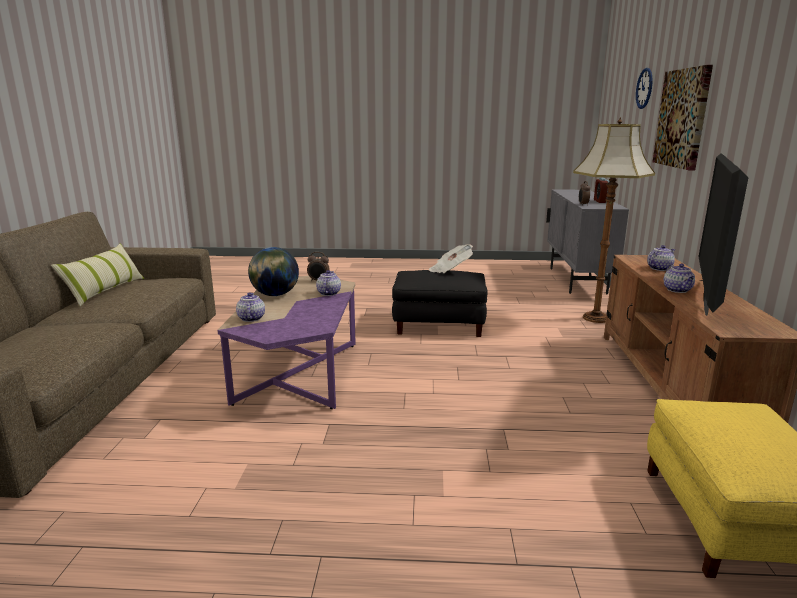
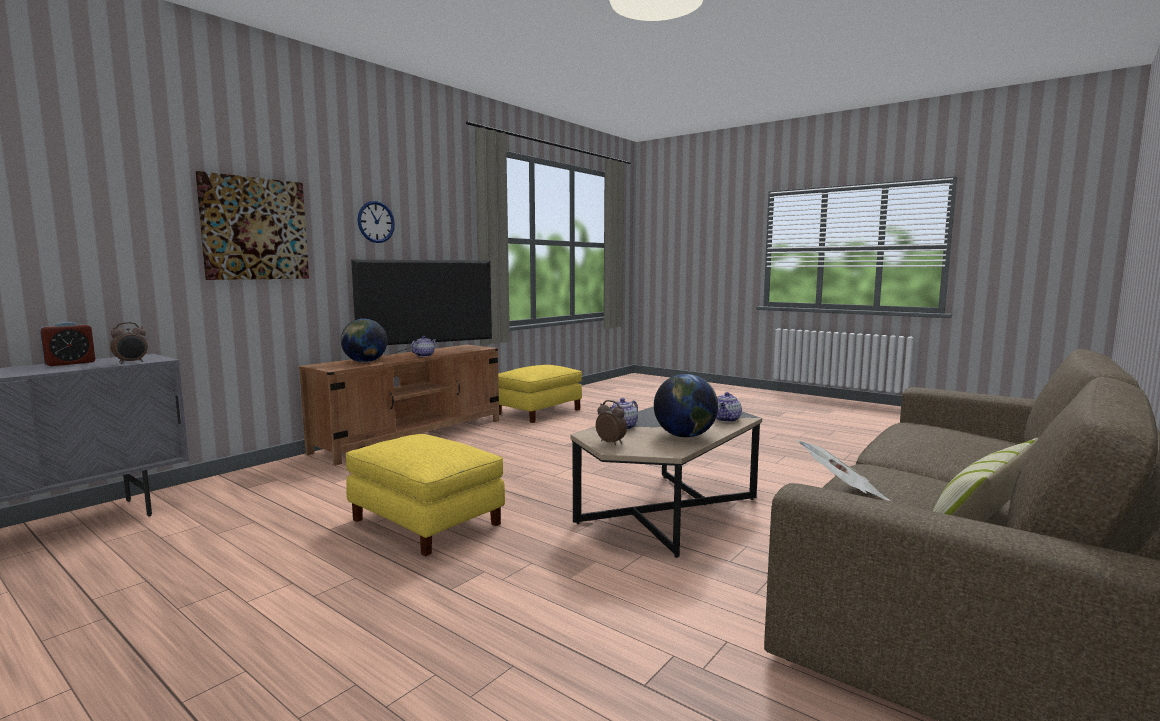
camera: 145 degrees left, 10 degrees down
(298, 372) = (670, 511): purple coffee table -> black coffee table
(439, 324) = (425, 522): black ottoman -> yellow ottoman
(450, 270) = (401, 443): newspaper -> newspaper (841, 492)
(595, 318) = (267, 480): floor lamp -> none
(644, 88) = (95, 178): wall clock -> wall clock (376, 222)
(659, 268) = (365, 362): teapot -> globe

